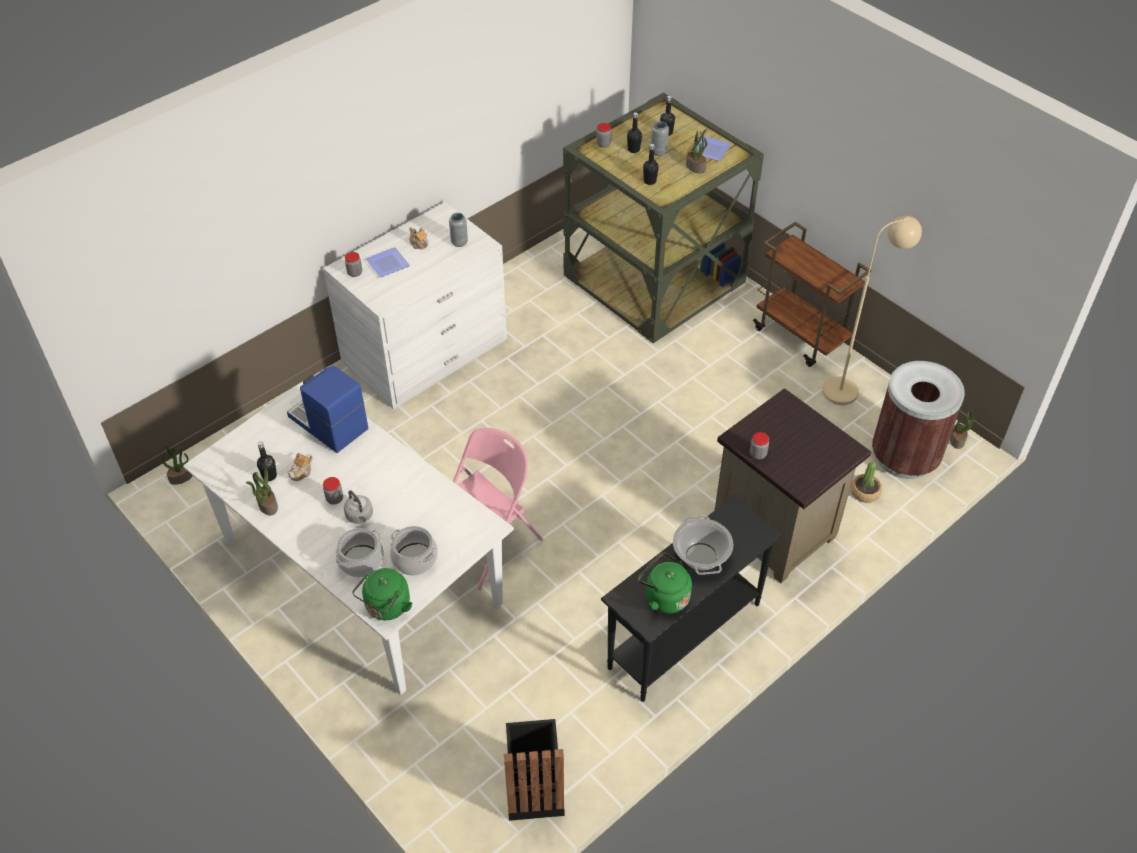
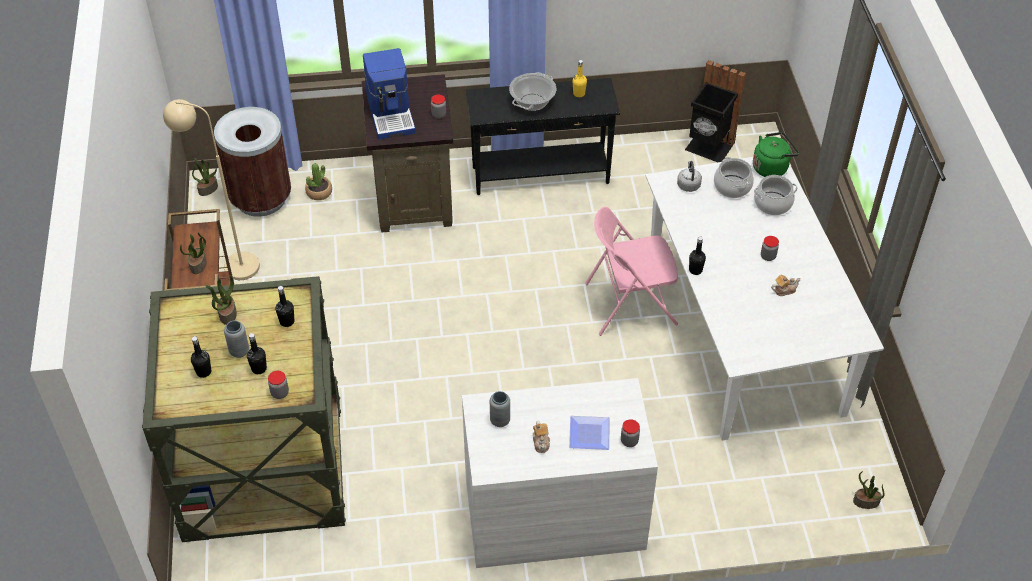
camera: 145 degrees left, 0 degrees up
(267, 505) = (825, 278): potted plant -> potted plant (198, 265)
(269, 476) = (812, 300): black bottle -> black bottle (695, 270)
(328, 424) = (739, 320): coffee machine -> coffee machine (391, 114)
(360, 516) = (755, 234): grey kettle -> grey kettle (688, 184)
(664, 597) = (579, 93): green kettle -> yellow bottle
(711, 151) = (191, 324): plate -> none

